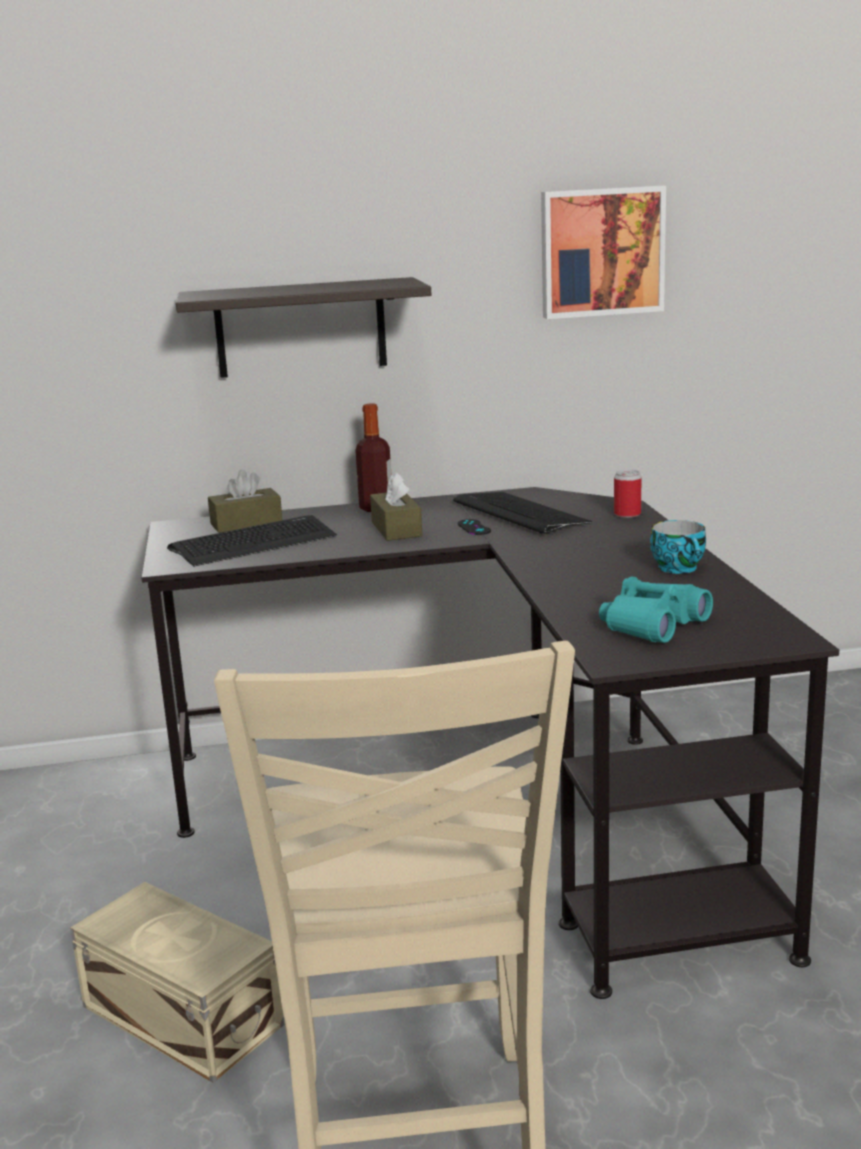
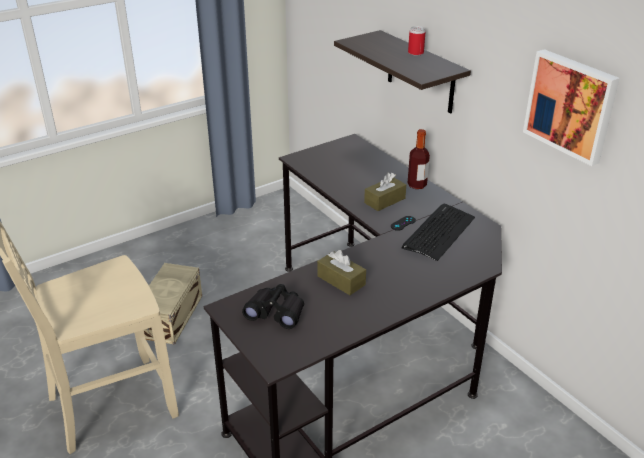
camera: 65 degrees right, 15 degrees up
(246, 523) = (366, 157): brown tissue box -> brown tissue box (341, 280)
(254, 543) = (338, 169): keyboard -> none
(627, 514) = (465, 271): can -> can (415, 53)
(652, 625) = (276, 312): turquoise binoculars -> black binoculars
(680, 568) = (372, 308): cup -> none

